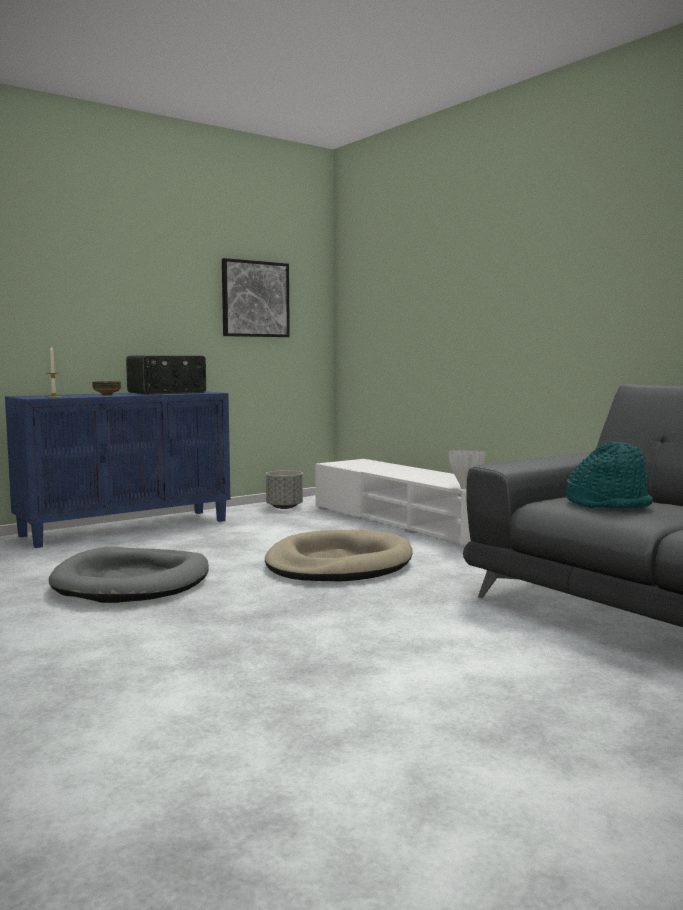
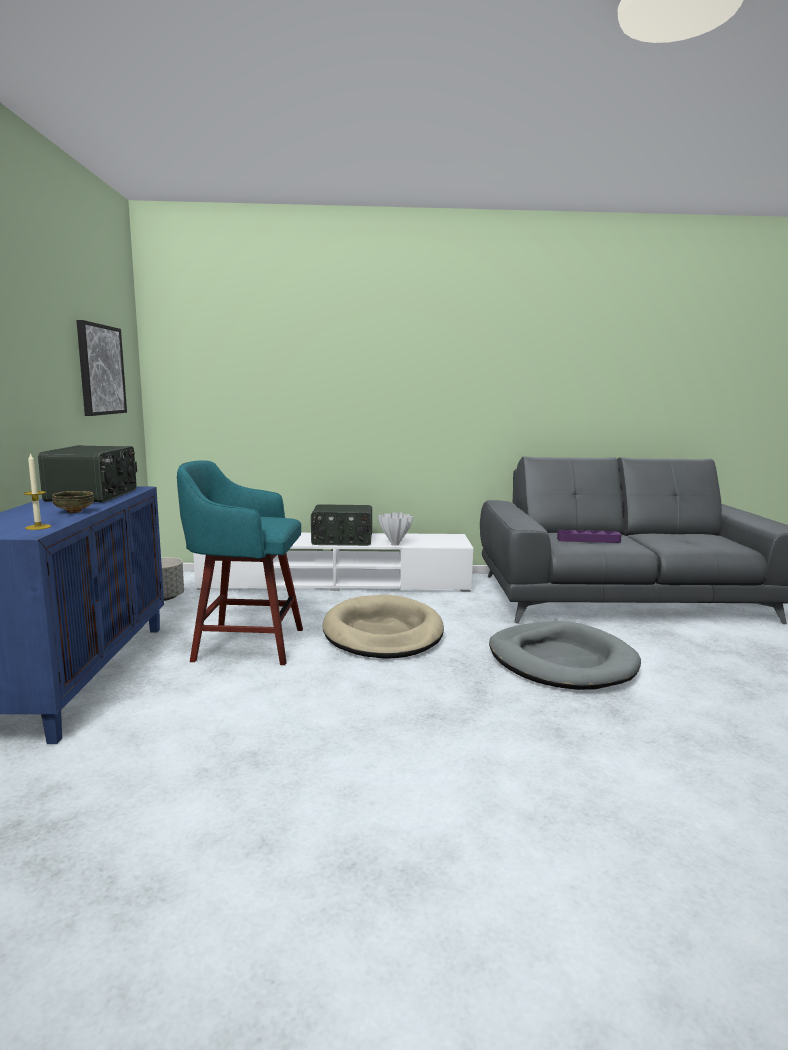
camera: 55 degrees left, 5 degrees up
(133, 582) = (307, 719): grey dog bed -> grey dog bed (561, 661)
(237, 541) = (245, 644): none -> turquoise stool
(432, 478) = (342, 540): none -> radio
(608, 504) = (588, 540): turquoise hat -> purple tray

